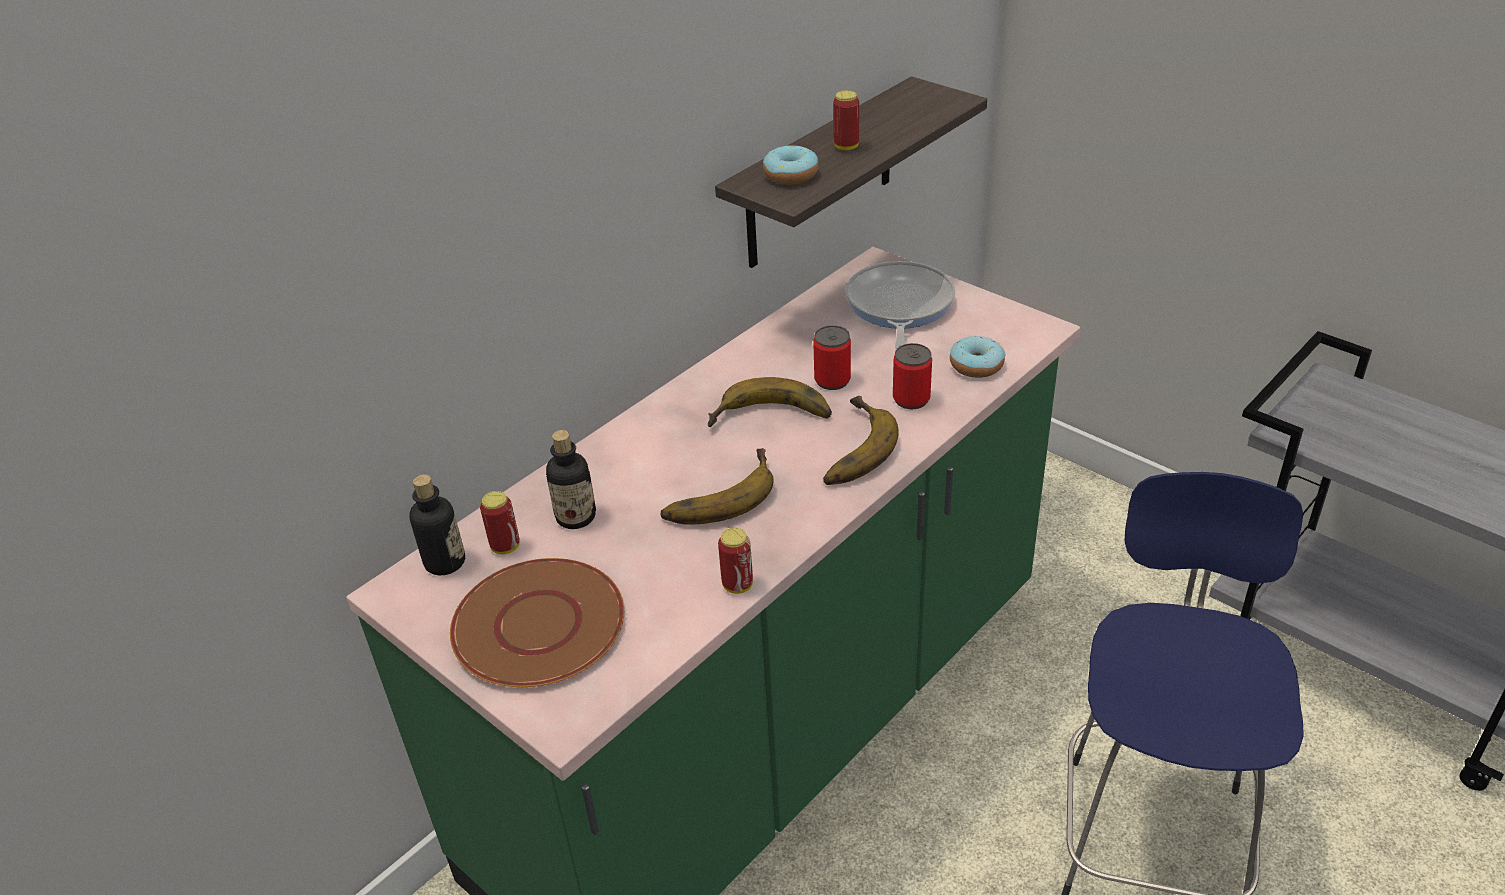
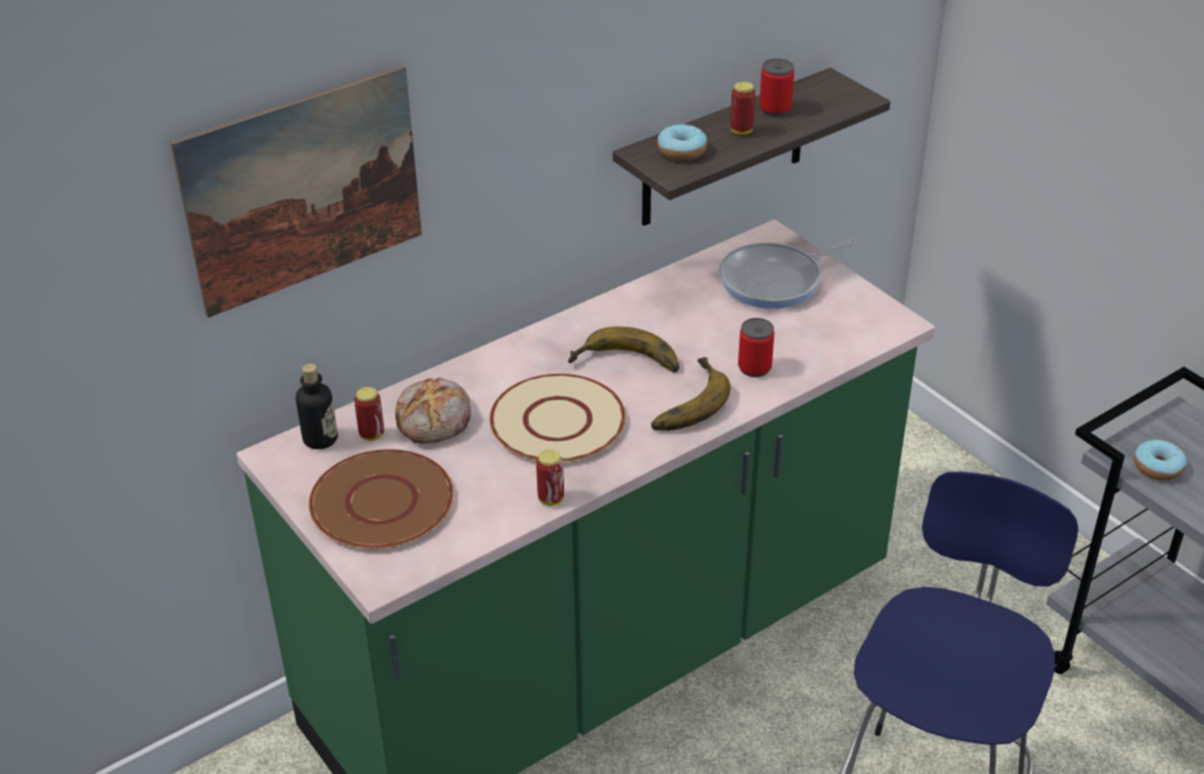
camera: 10 degrees right, 0 degrees up
(382, 264) = (303, 190): none -> picture
(576, 517) = (435, 420): bottle -> bread
(717, 494) = (558, 421): banana -> beige plate
(832, 380) = (691, 339): can -> can (775, 109)
(898, 306) = (776, 281): frying pan -> frying pan turned 135 degrees counterclockwise
(976, 365) = (824, 347): donut -> donut (1157, 467)

